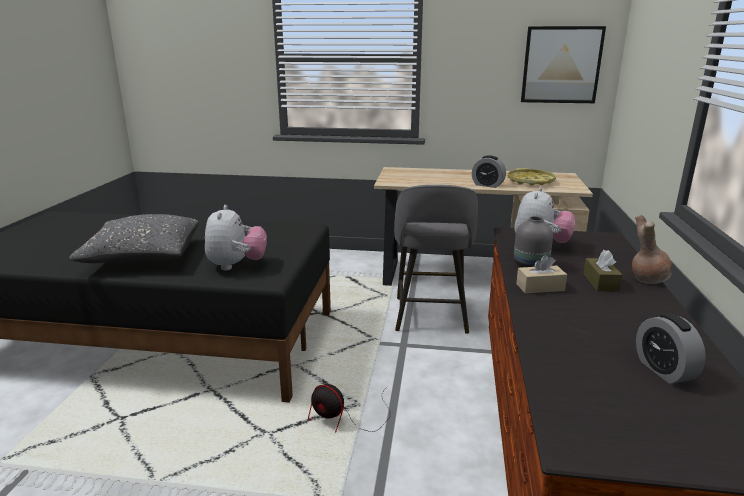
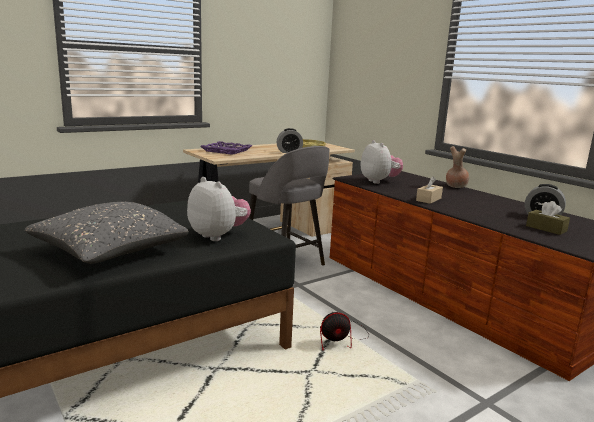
camera: 45 degrees left, 5 degrees down
(421, 174) = (226, 151): none -> purple tray
(531, 265) = (400, 191): grey vase -> none
(561, 65) = (297, 61): picture -> none
(600, 282) = (444, 191): brown tissue box -> brown tissue box (546, 228)

